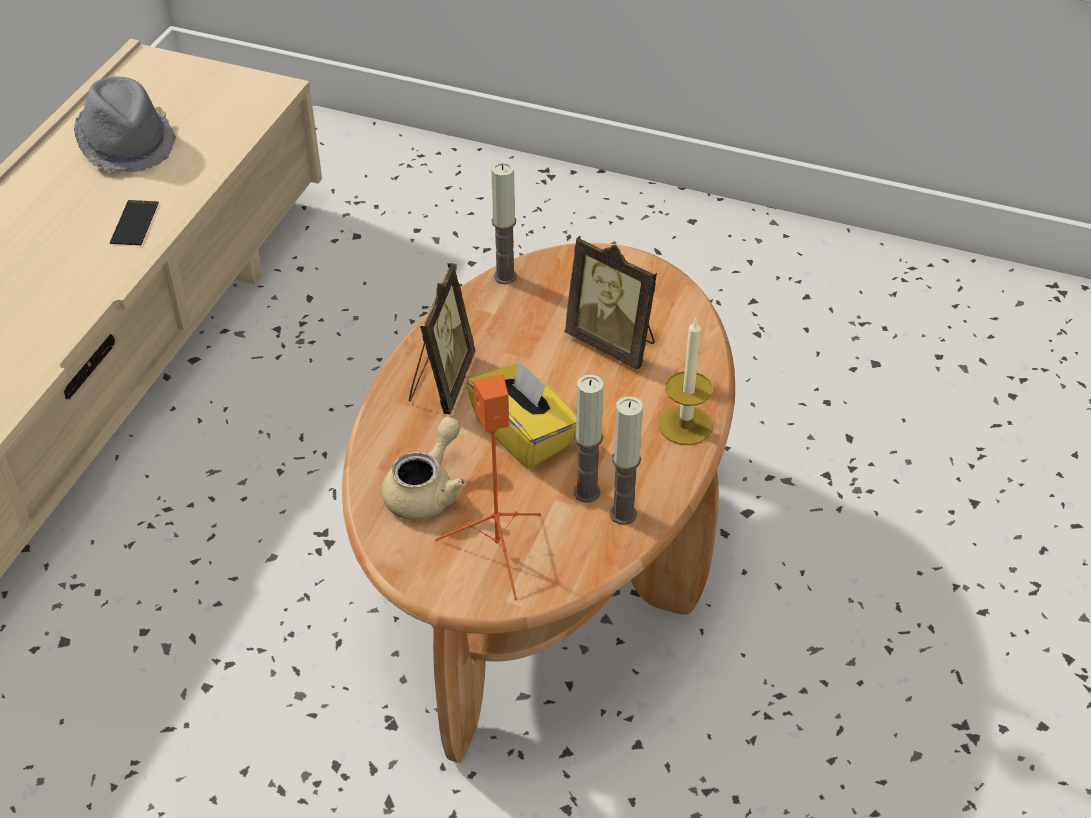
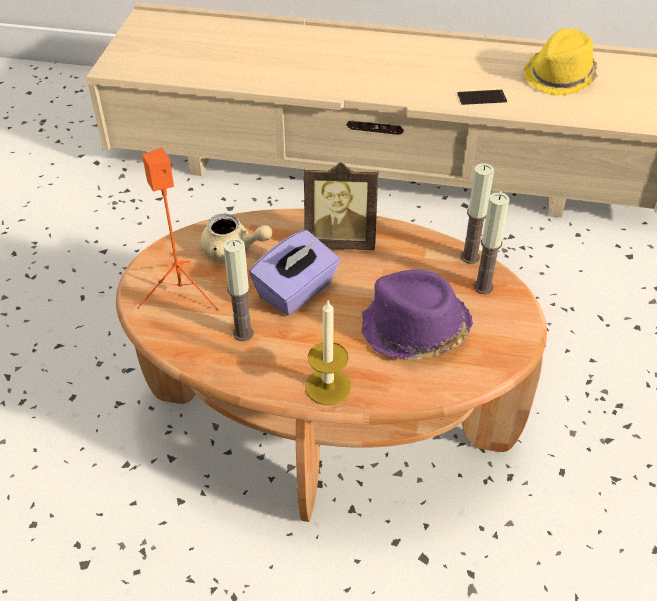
camera: 80 degrees right, 0 degrees up
(127, 143) = (560, 77): grey hat -> yellow hat
(524, 434) = (296, 291): yellow tissue box -> purple tissue box
(613, 343) = (414, 330): picture frame -> purple hat
(623, 514) = (223, 357): candle -> candle (483, 287)

